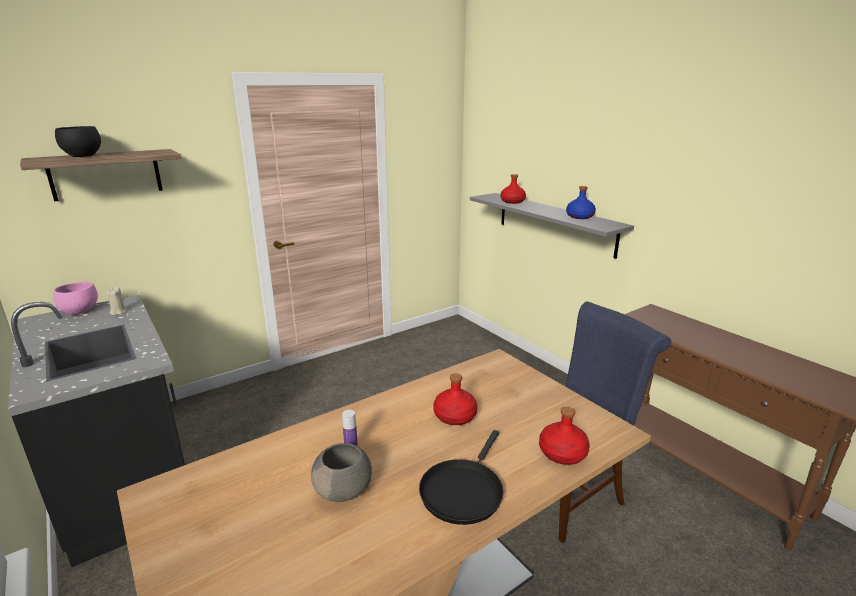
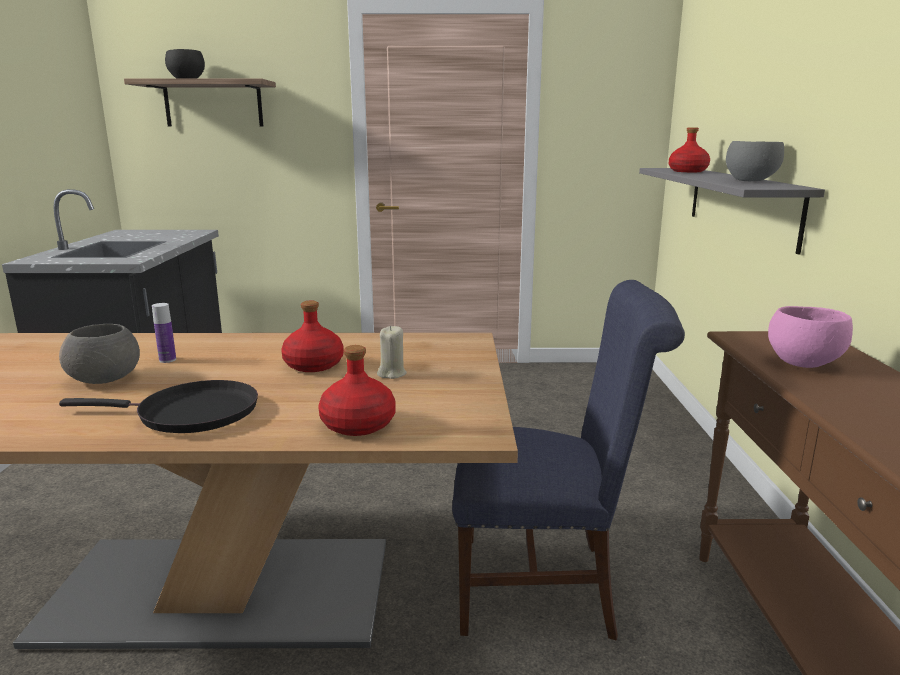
camera: 35 degrees right, 5 degrees down
(79, 311) = (158, 231): pink bowl -> pink bowl (802, 363)
(118, 312) = (180, 235): beige candle -> beige candle (392, 374)
(463, 490) = (190, 413): black frying pan -> black frying pan turned 150 degrees counterclockwise
(579, 216) = (750, 181): blue bottle -> grey bowl

